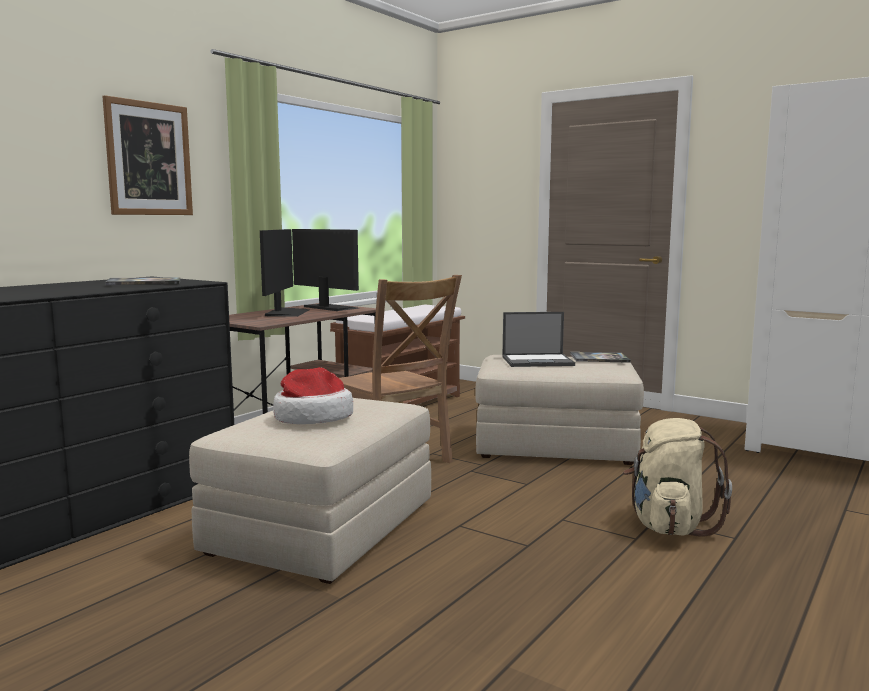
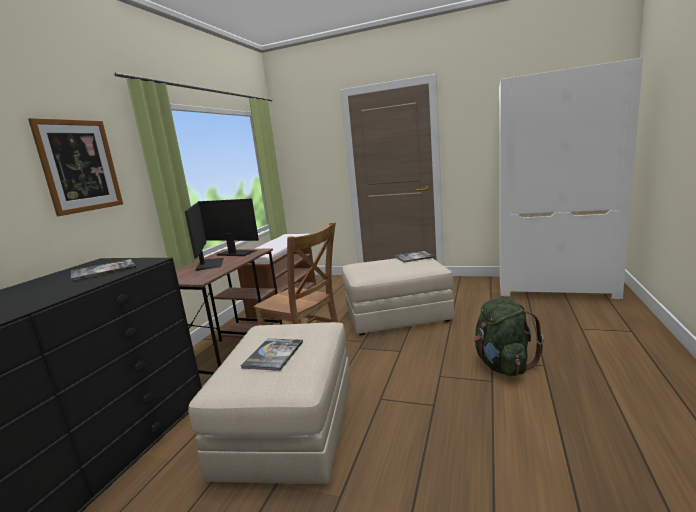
camera: 15 degrees left, 5 degrees up
(312, 417) = (273, 355): hat -> book
(538, 361) = (381, 266): laptop -> none
(669, 526) = (502, 365): beige backpack -> green backpack

